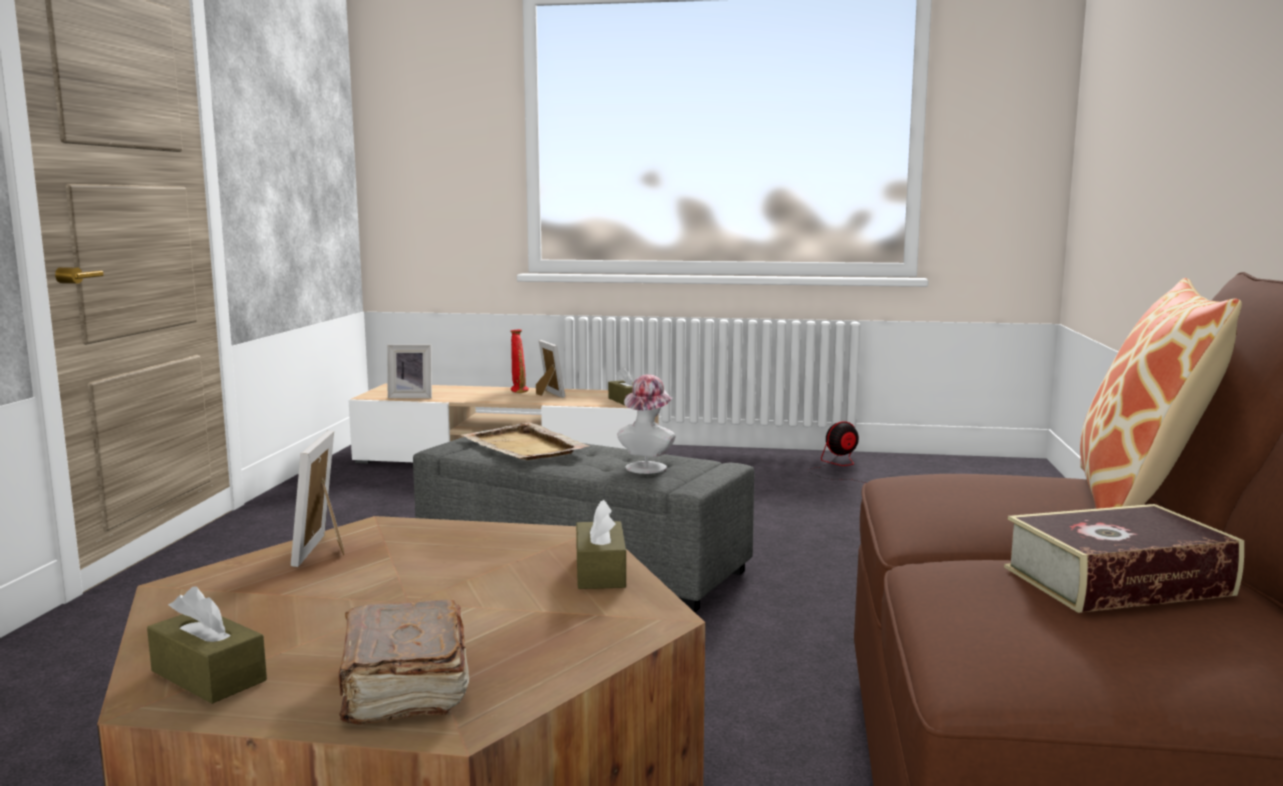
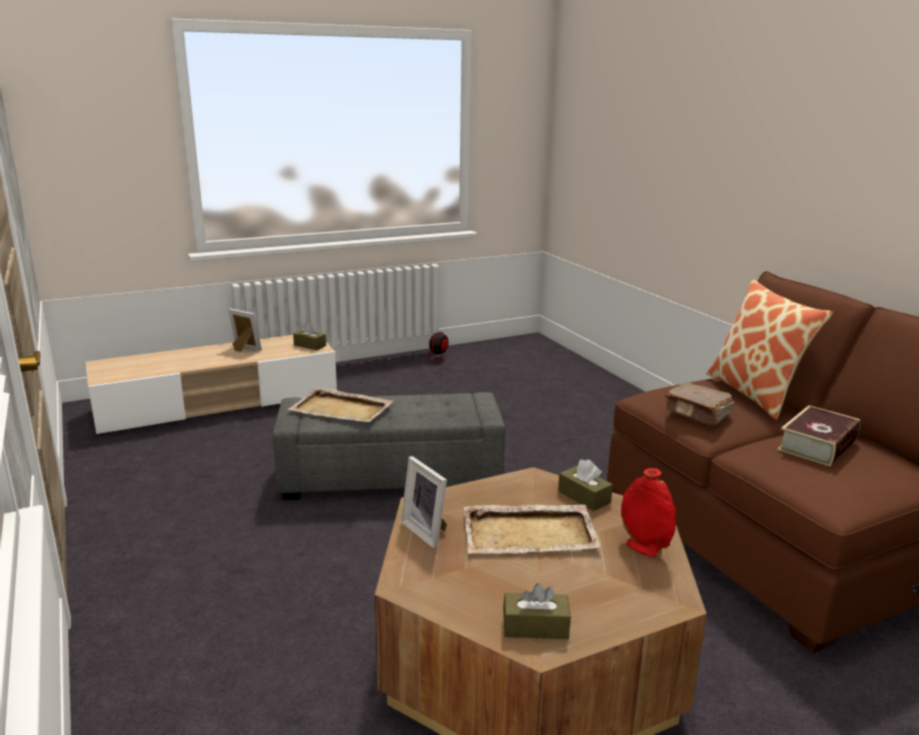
camera: 35 degrees left, 10 degrees up
(403, 686) = (625, 594): brown book -> brown book (698, 414)
(411, 396) = (139, 372): picture frame -> none
(437, 586) = (530, 533): none -> beige tray
(519, 390) = (215, 349): red vase -> red vase (643, 548)
(648, 466) = (443, 408): hat -> none

